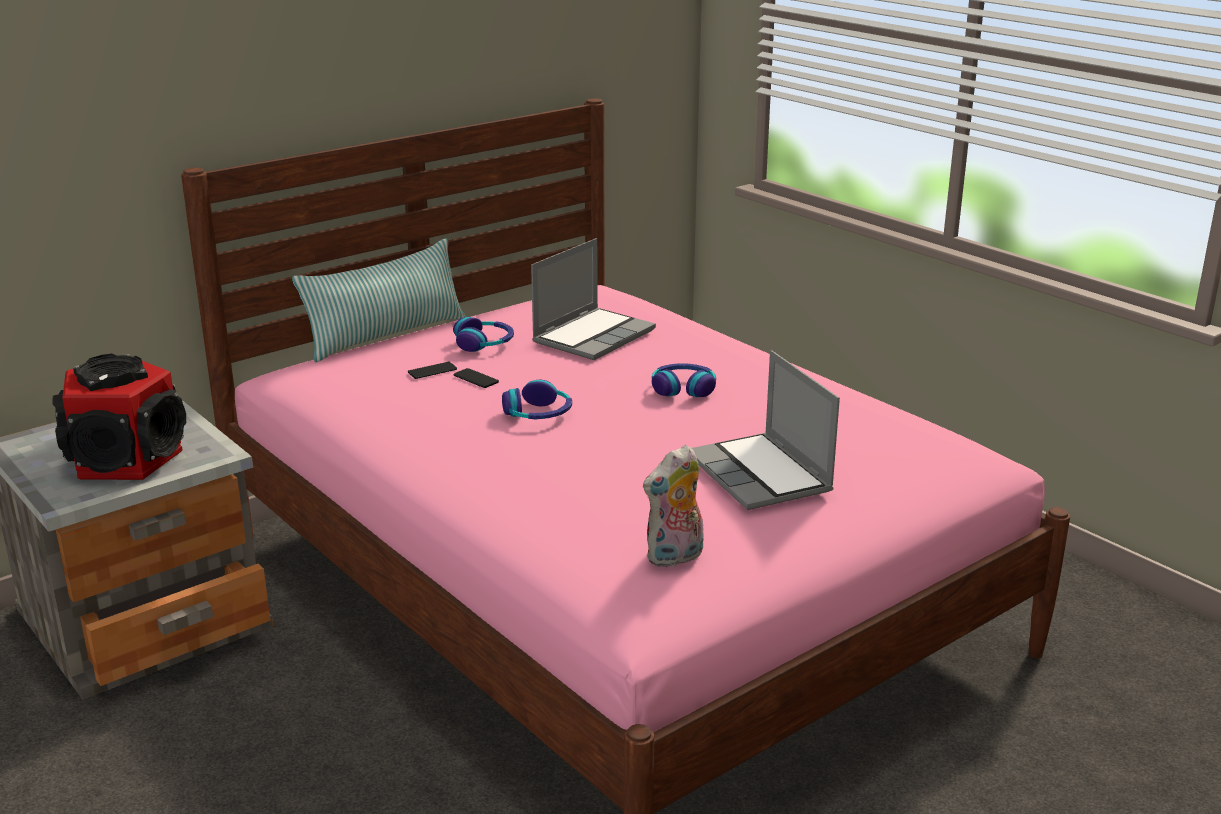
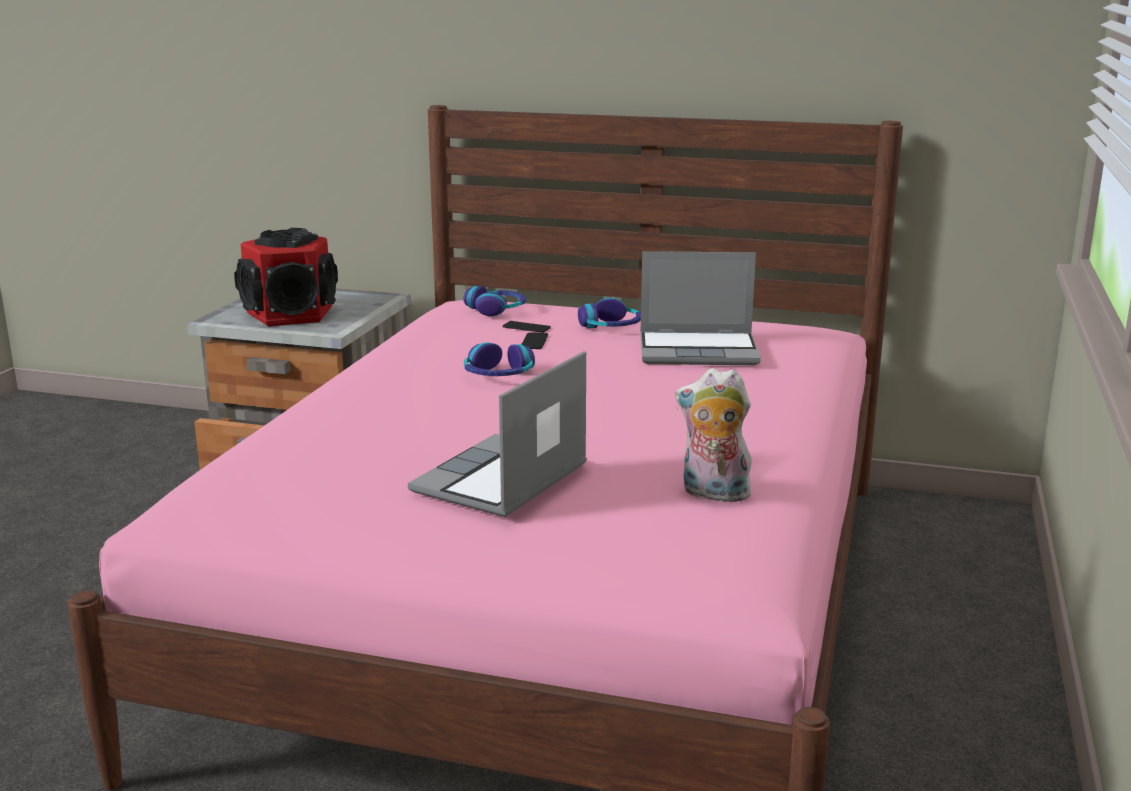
camera: 55 degrees right, 5 degrees down
(386, 336) = (580, 304): pillow -> none
(675, 557) = (286, 489): plush toy -> plush toy (712, 494)
(683, 388) = (646, 406): headphones -> headphones (496, 310)

